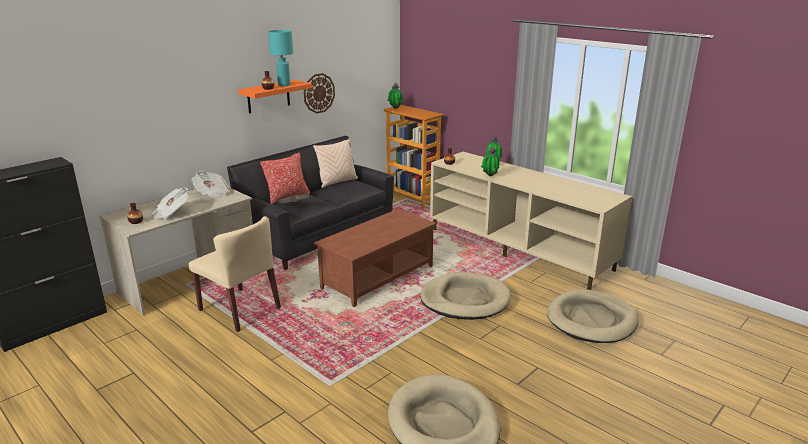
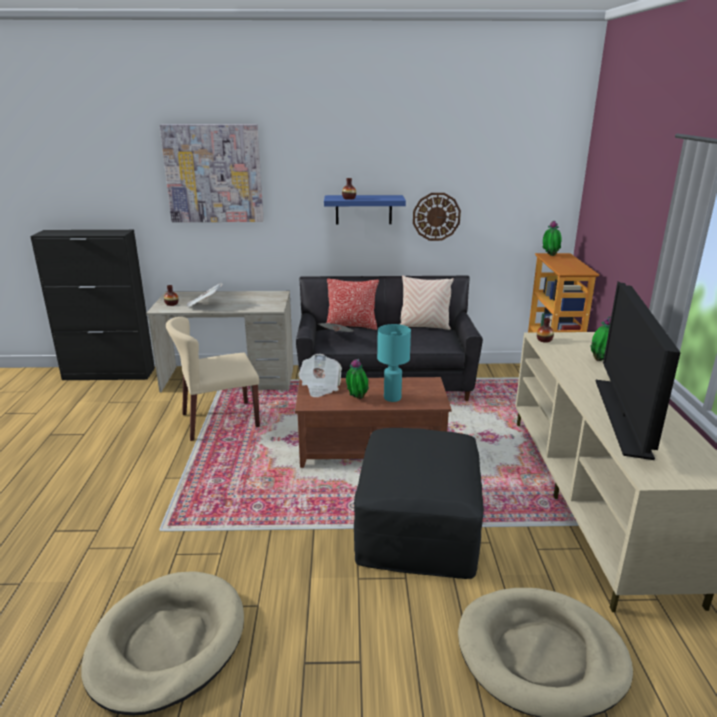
camera: 45 degrees right, 0 degrees up
(138, 84) = (214, 174): none -> picture
(212, 194) = (262, 299): newspaper -> newspaper (320, 387)
(240, 309) = (219, 420): beige chair -> beige chair turned 75 degrees clockwise
(268, 96) = (363, 209): orange shelf -> blue shelf
(284, 85) = (373, 198): turquoise table lamp -> turquoise table lamp (392, 398)
(465, 300) = (417, 523): beige dog bed -> black ottoman
(489, 176) = (563, 373): potted plant -> potted plant (356, 399)
(548, 187) = (623, 417): none -> television

